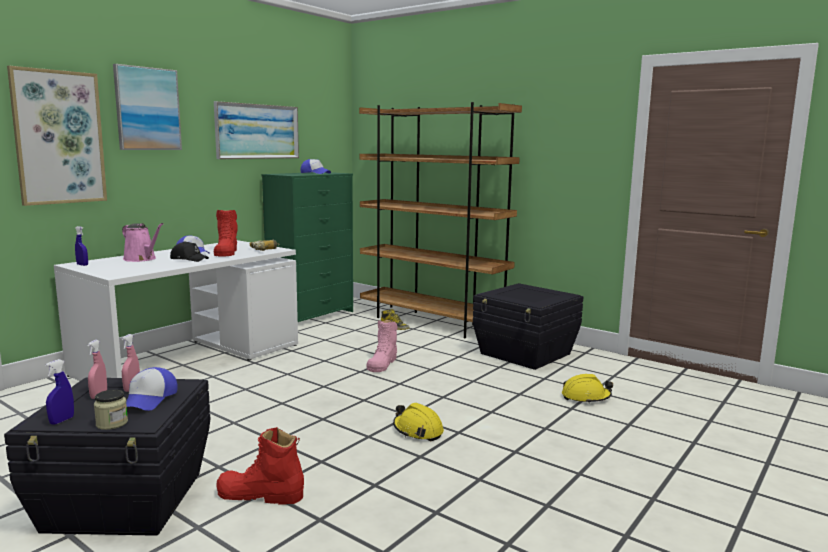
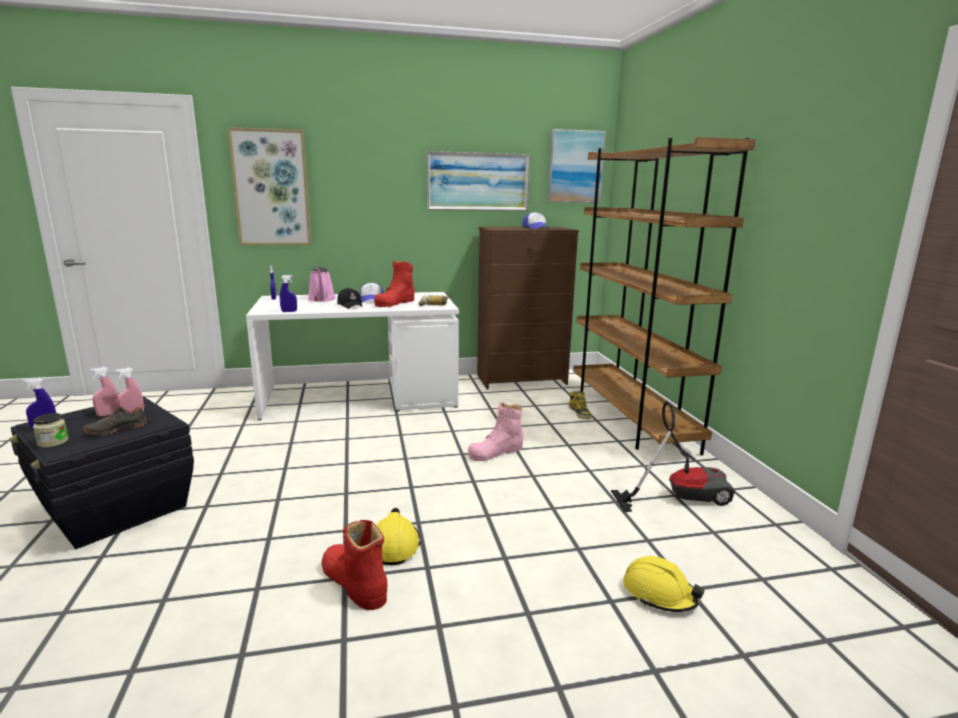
camera: 40 degrees right, 5 degrees up
(146, 271) = (289, 311): none -> blue spray bottle
(147, 109) = (354, 161): picture -> picture (575, 167)
(150, 399) = (116, 429): cap -> black shoe
(260, 495) = (178, 548): red boot -> red boot (354, 583)
(312, 315) = (522, 379): green dresser -> brown dresser
(525, 354) = (679, 496): black storage box -> vacuum cleaner

